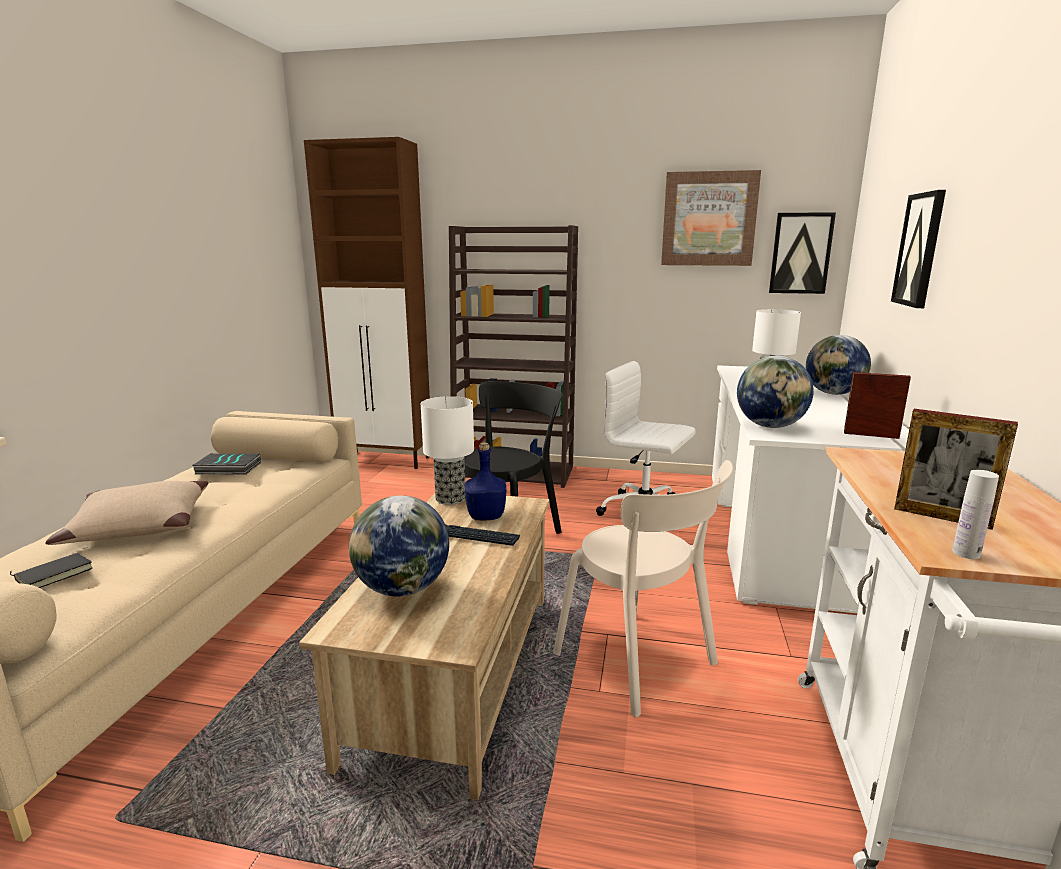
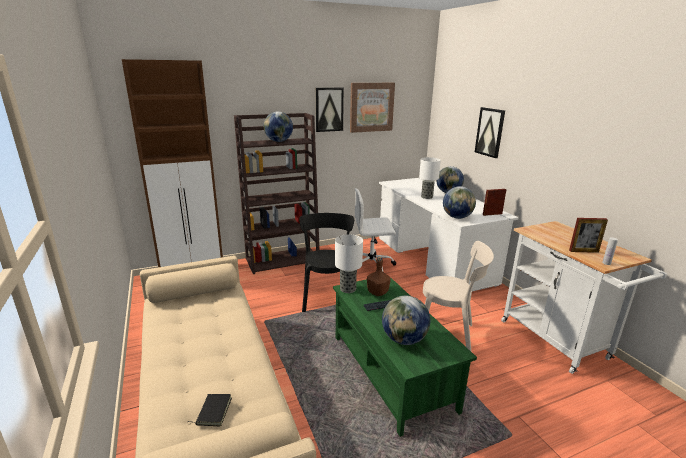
camera: 35 degrees left, 5 degrees up
(138, 526) = (200, 365): beige pillow -> none
(227, 469) = (182, 311): book -> none
(455, 672) = (390, 371): beige coffee table -> green coffee table
(485, 515) = (377, 292): blue bottle -> brown bottle
(519, 270) = (278, 141): none -> globe
(800, 253) = (411, 123): picture -> picture (329, 109)

